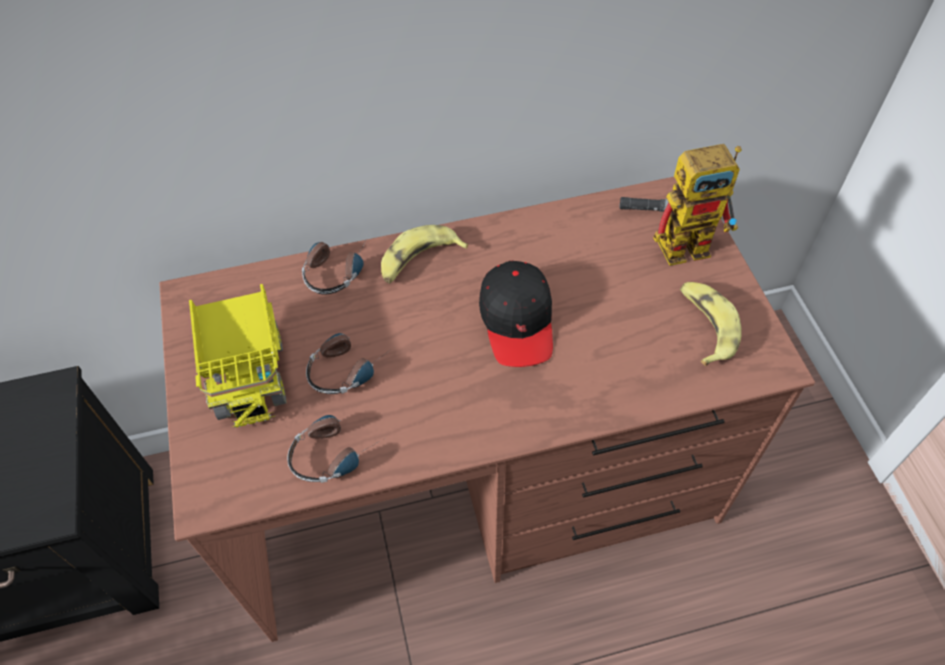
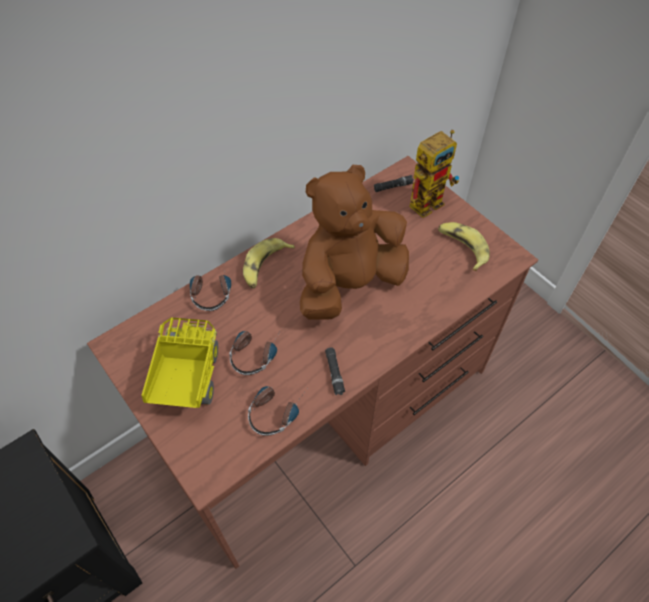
camera: 25 degrees left, 0 degrees up
(248, 371) = (187, 380): toy truck -> toy truck turned 135 degrees counterclockwise
(434, 433) = (334, 373): none -> black flashlight
(518, 321) = (349, 283): black cap -> brown plush toy

